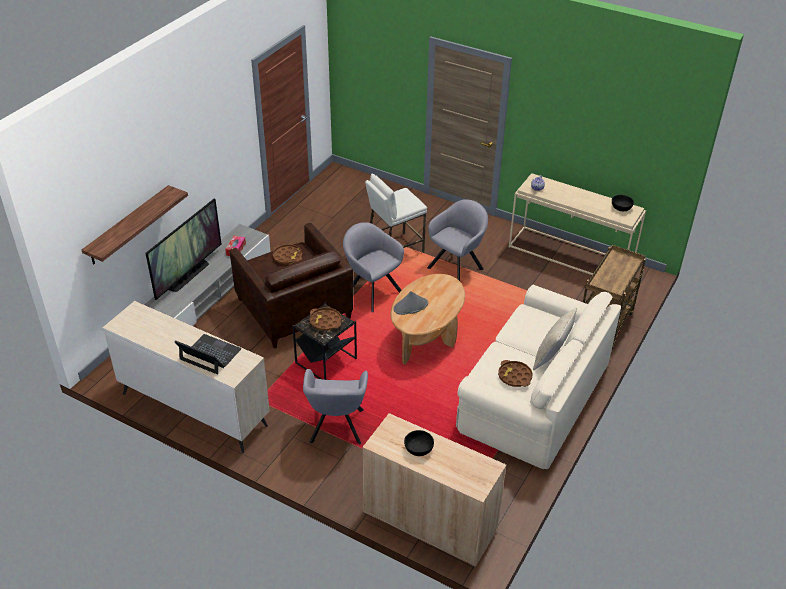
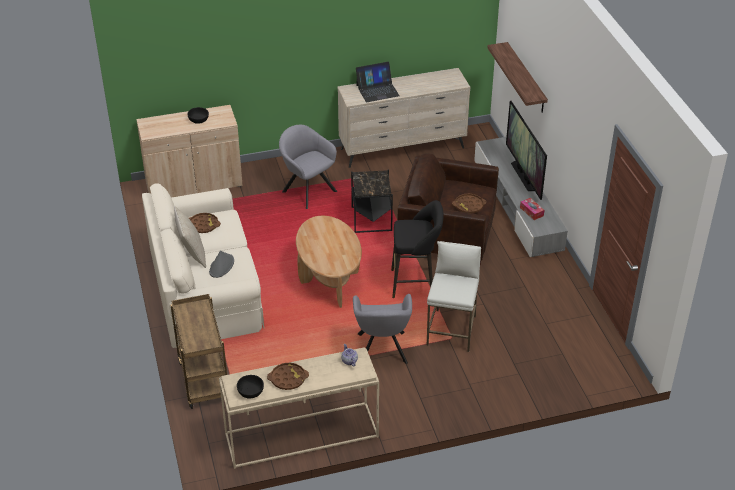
camera: 135 degrees right, 0 degrees up
(325, 321) = (372, 183): brown tray -> brown tray (288, 379)
(371, 291) = (415, 284): grey armchair -> black stool
(410, 306) = (335, 233): grey hat -> grey hat (221, 266)

